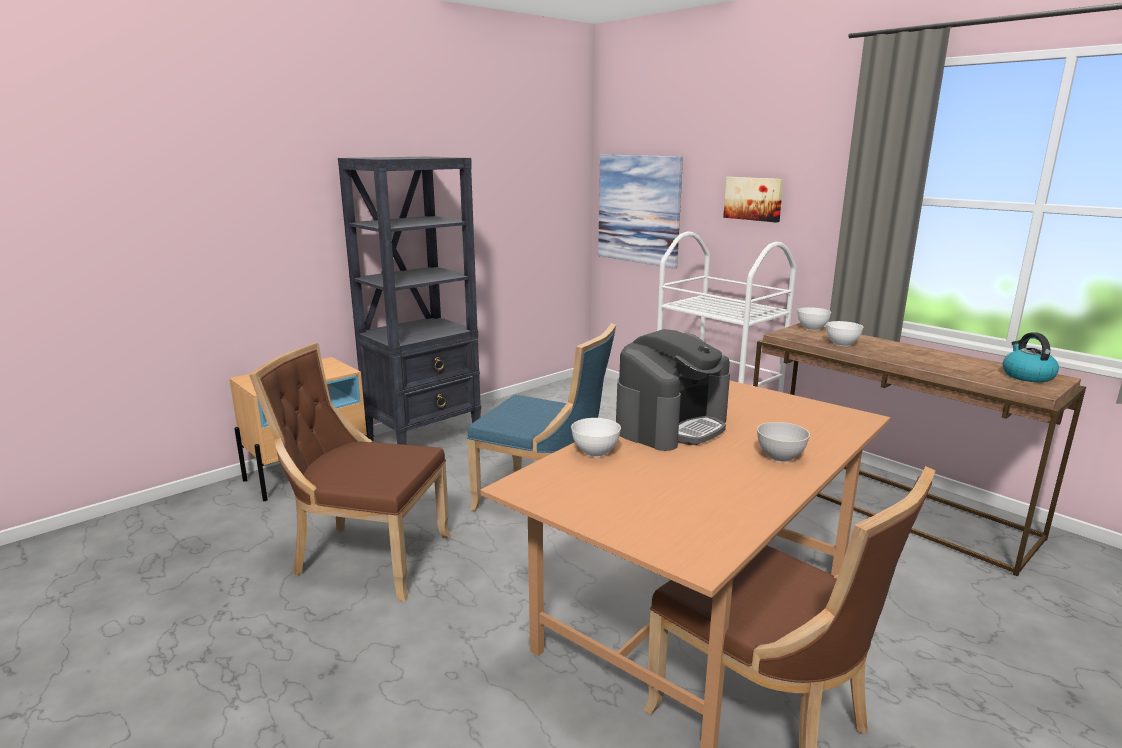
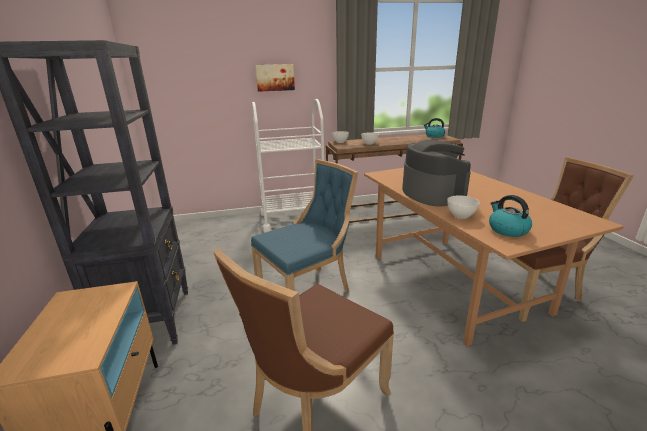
camera: 60 degrees left, 5 degrees up
(573, 485) = (507, 229): none -> kettle
(639, 209) = (181, 95): picture -> none
(780, 457) = (482, 185): grey bowl -> none

